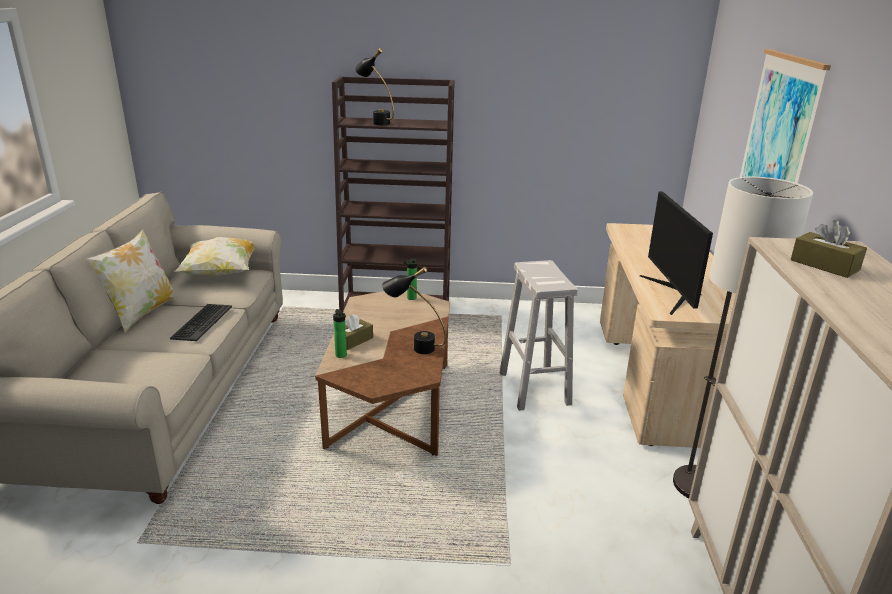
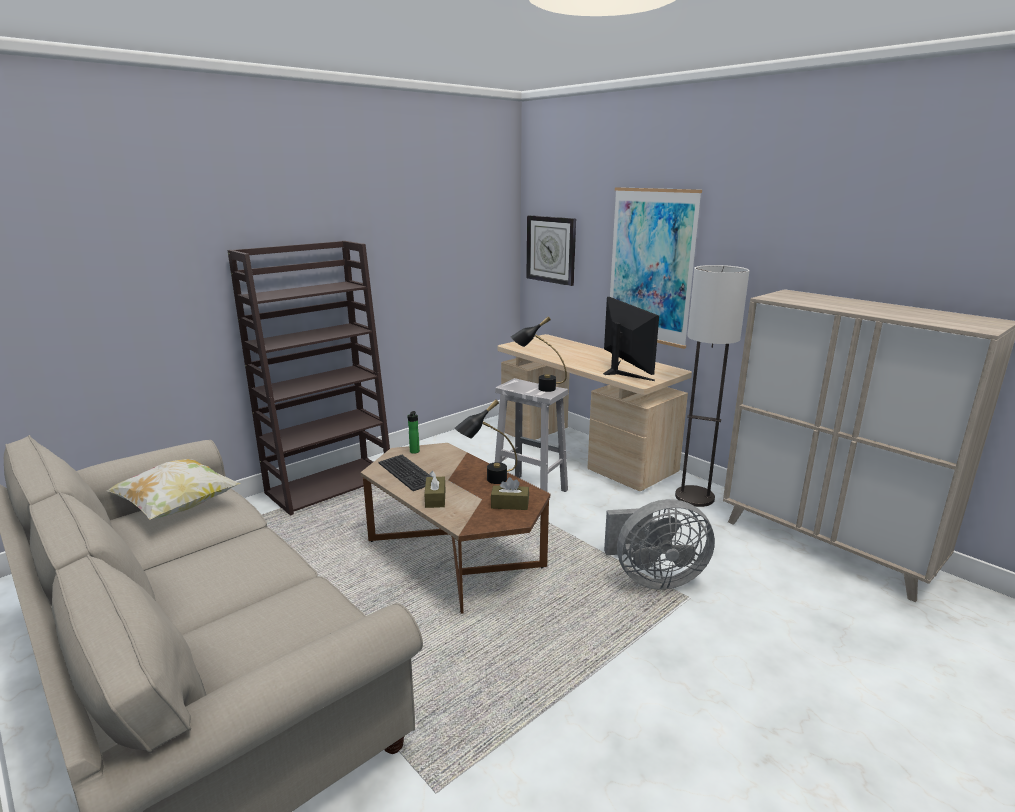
camera: 45 degrees left, 5 degrees down
(141, 313) = (152, 583): pillow -> none
(202, 322) = (253, 555): keyboard -> keyboard (406, 473)
(341, 356) = (449, 513): bottle -> none
(376, 122) = (287, 293): black table lamp -> black table lamp (538, 388)
(508, 526) = (653, 578): none -> grey fan
(673, 293) = (623, 372): monitor -> monitor turned 150 degrees counterclockwise
(714, 122) = (551, 249): none -> wall clock
(824, 265) = (810, 300): brown tissue box -> brown tissue box (510, 504)

